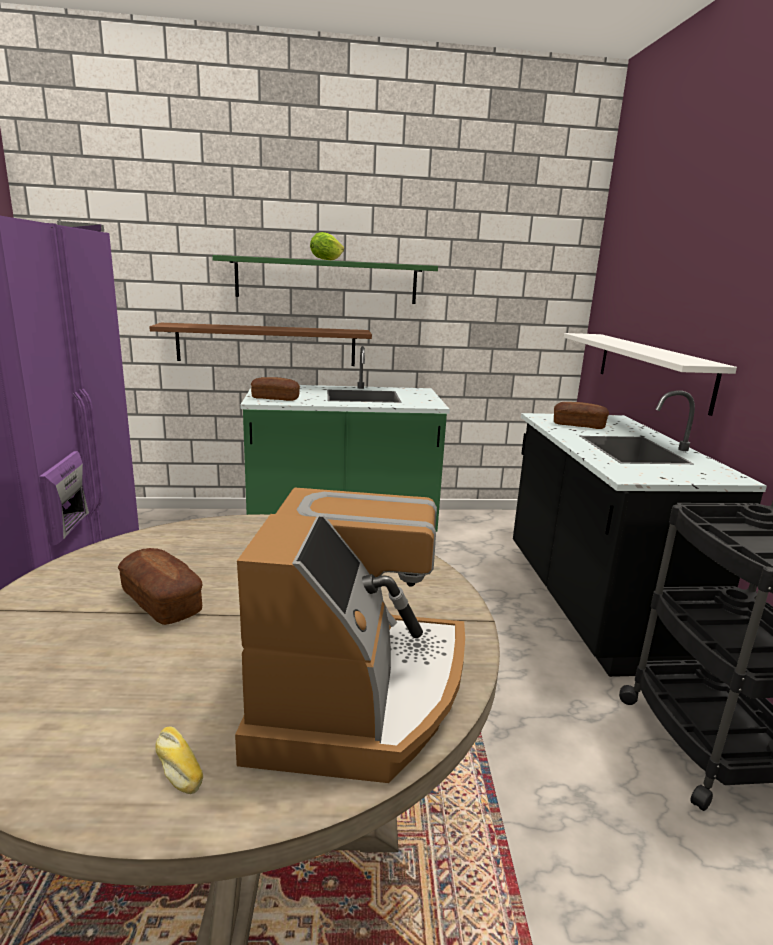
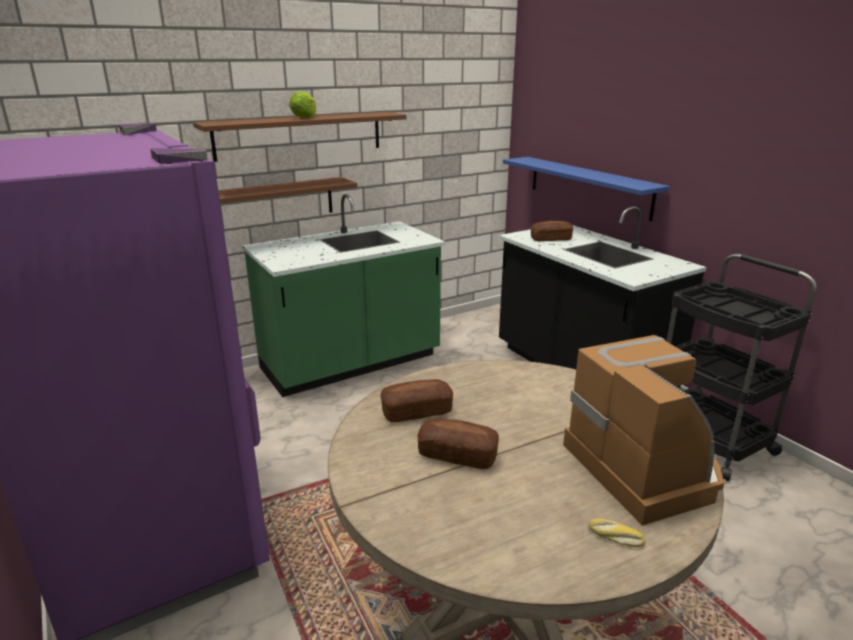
camera: 25 degrees left, 5 degrees up
(275, 398) = (292, 259): bread -> bread (416, 412)
(327, 280) = (300, 135): green shelf -> brown shelf
(651, 369) = (588, 186): white shelf -> blue shelf

